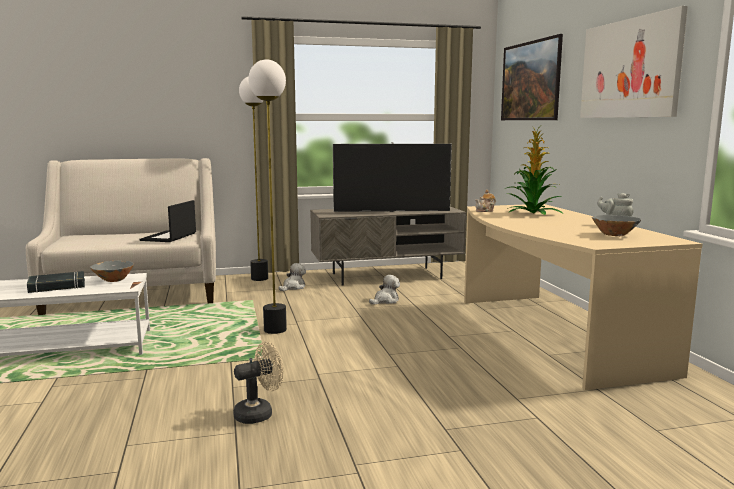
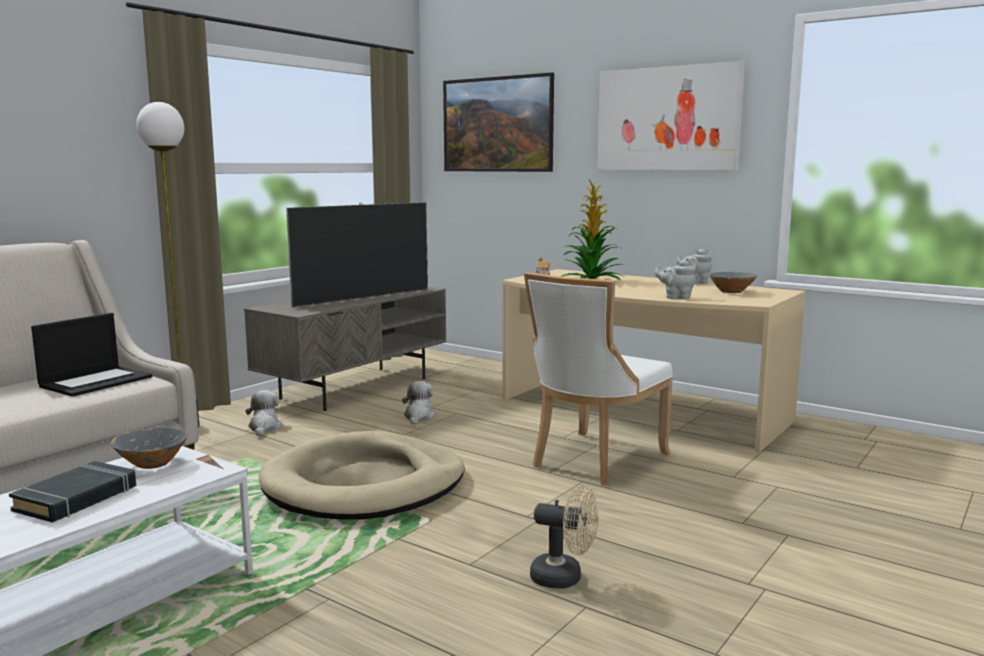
camera: 40 degrees left, 0 degrees up
(169, 237) = (96, 381): laptop -> laptop turned 120 degrees counterclockwise
(259, 413) = (564, 578): beige fan -> beige fan turned 90 degrees clockwise
(275, 330) = (365, 484): floor lamp -> beige dog bed
(436, 356) = (594, 460): none -> white chair
(543, 232) = (676, 297): none -> grey teapot

